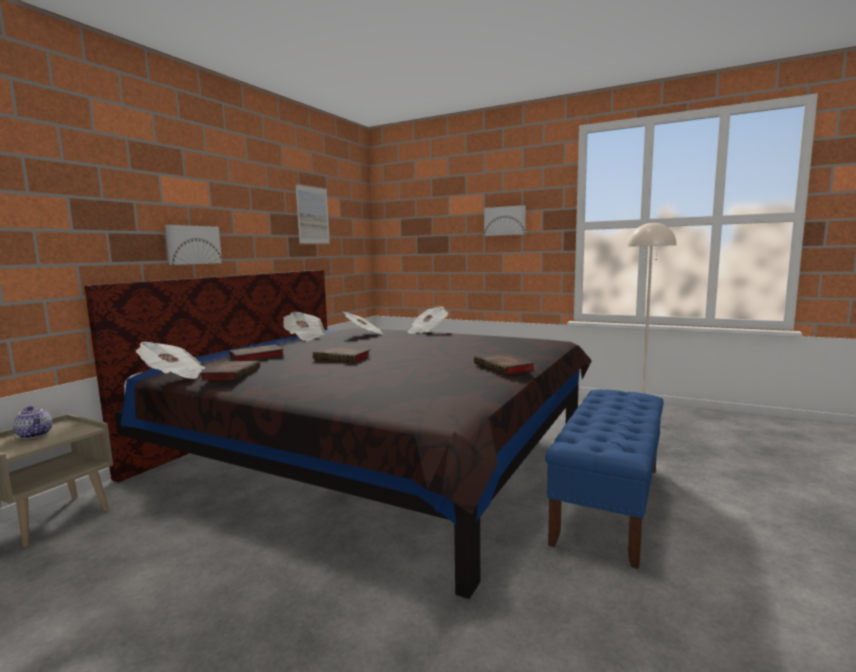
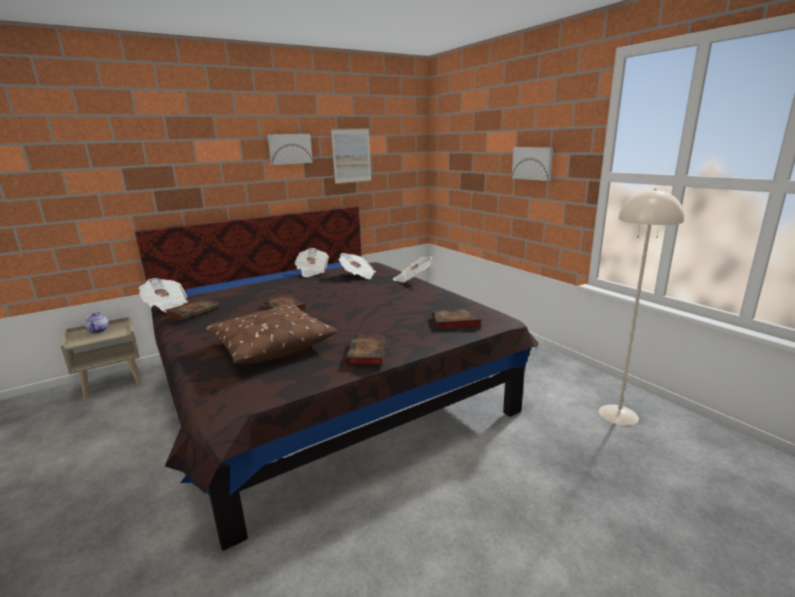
camera: 30 degrees right, 10 degrees up
(193, 245) = (225, 193): picture -> picture (290, 149)
(256, 357) = (240, 293): book -> book (455, 322)
(397, 378) = (271, 345): none -> brown pillow
(609, 502) = (439, 508): blue bench -> none

